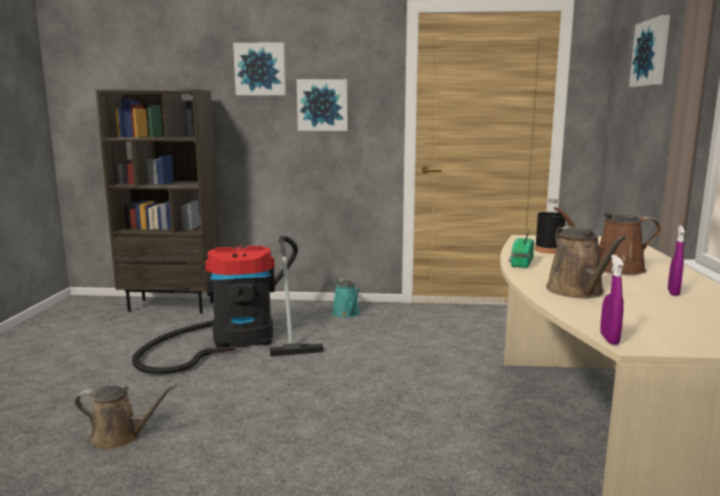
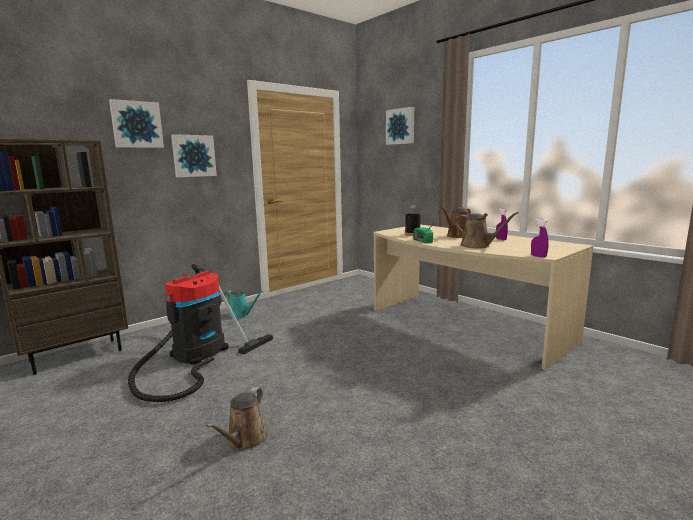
camera: 45 degrees left, 0 degrees up
(120, 437) = (245, 440): brown watering can -> brown watering can turned 150 degrees clockwise

